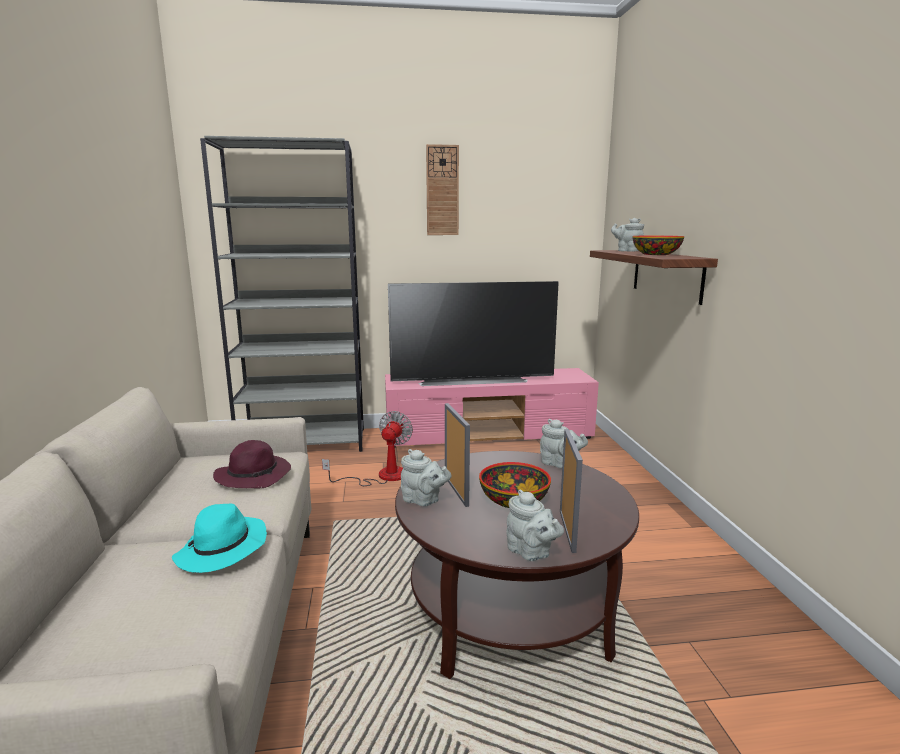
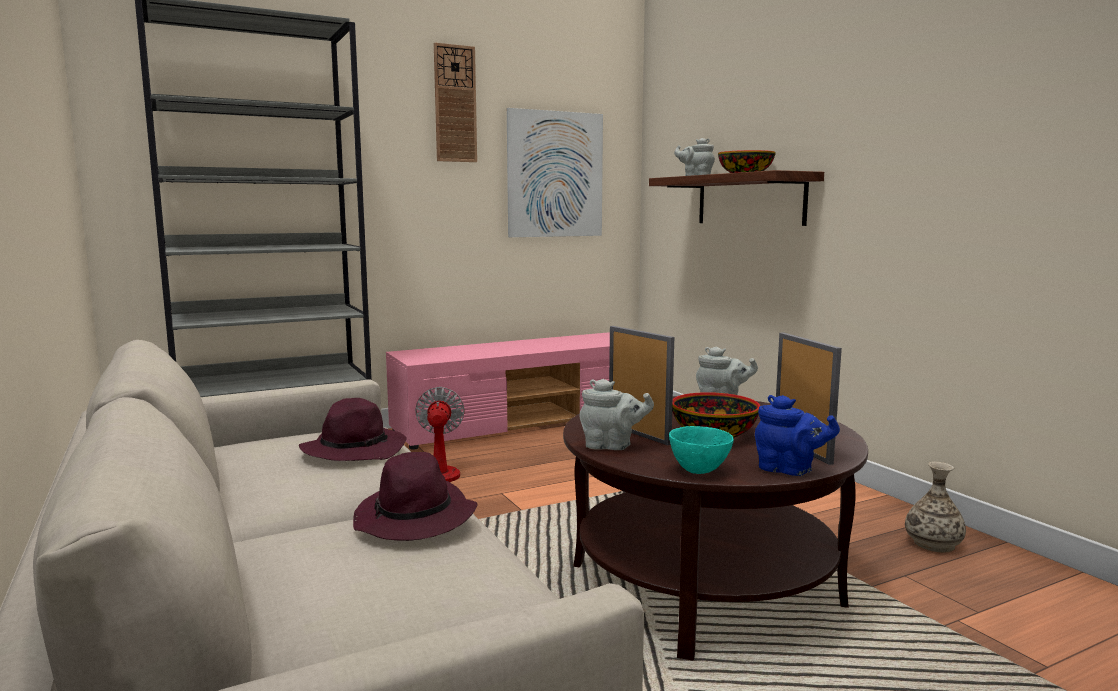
camera: 20 degrees left, 5 degrees down
(222, 550) = (415, 519): turquoise hat -> purple hat
(460, 539) = (699, 470): none -> turquoise bowl
(472, 380) = (510, 349): television -> none
(524, 242) = (555, 174): none -> picture
(531, 553) = (789, 470): grey teapot -> blue teapot
(742, 615) = (933, 544): none -> vase

